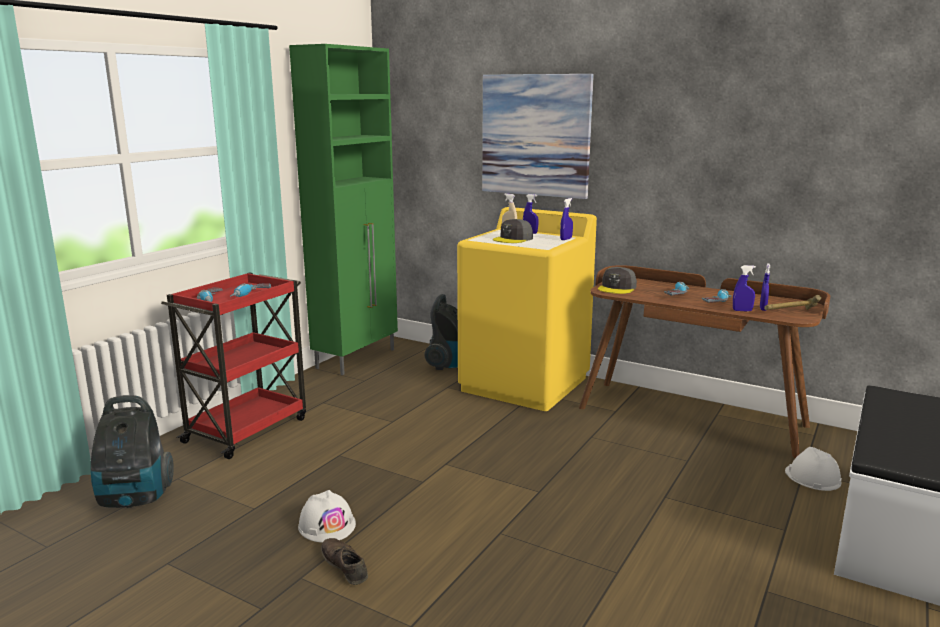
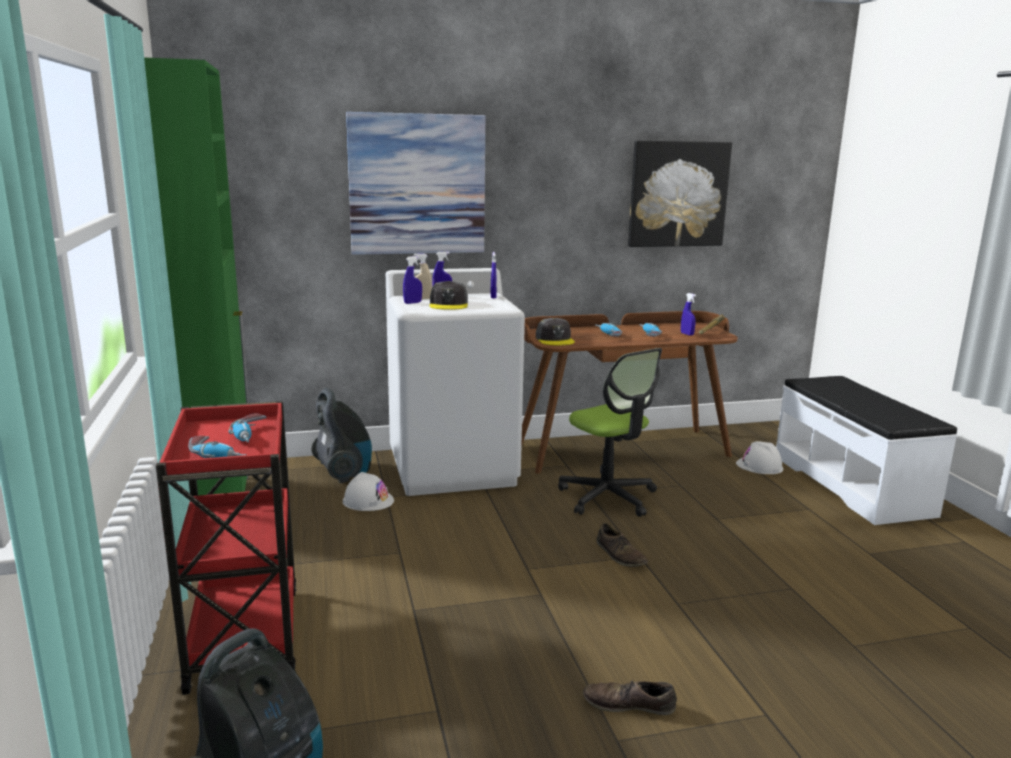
camera: 45 degrees left, 0 degrees up
(327, 525) = (541, 680): white hard hat -> white hard hat (368, 500)
(525, 384) = (453, 468): yellow washing machine -> white washing machine
(525, 485) = (620, 555): none -> brown shoe
(601, 444) = (608, 497): none -> office chair
(742, 310) = (680, 338): blue spray bottle -> blue spray bottle (412, 303)
(800, 154) = (677, 194): none -> picture

